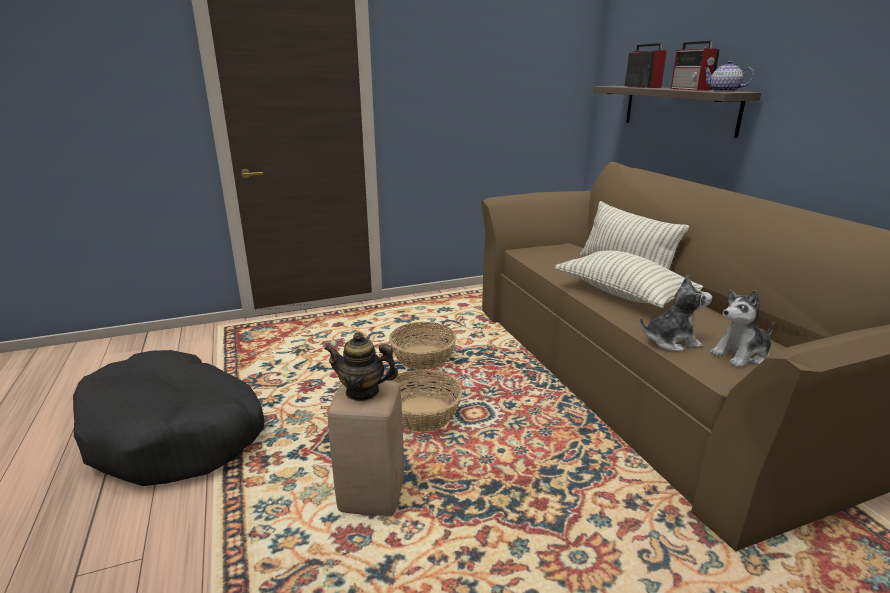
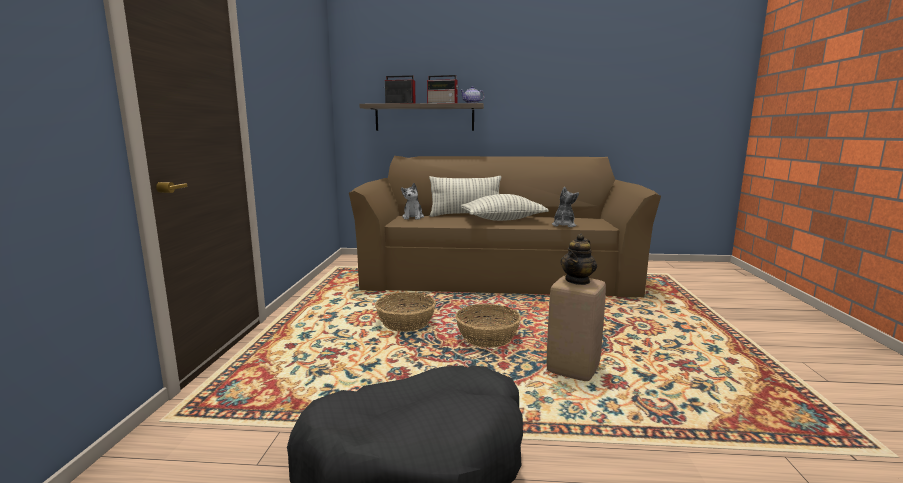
camera: 65 degrees left, 10 degrees down
(741, 355) = (585, 221): plush toy -> plush toy (413, 217)

